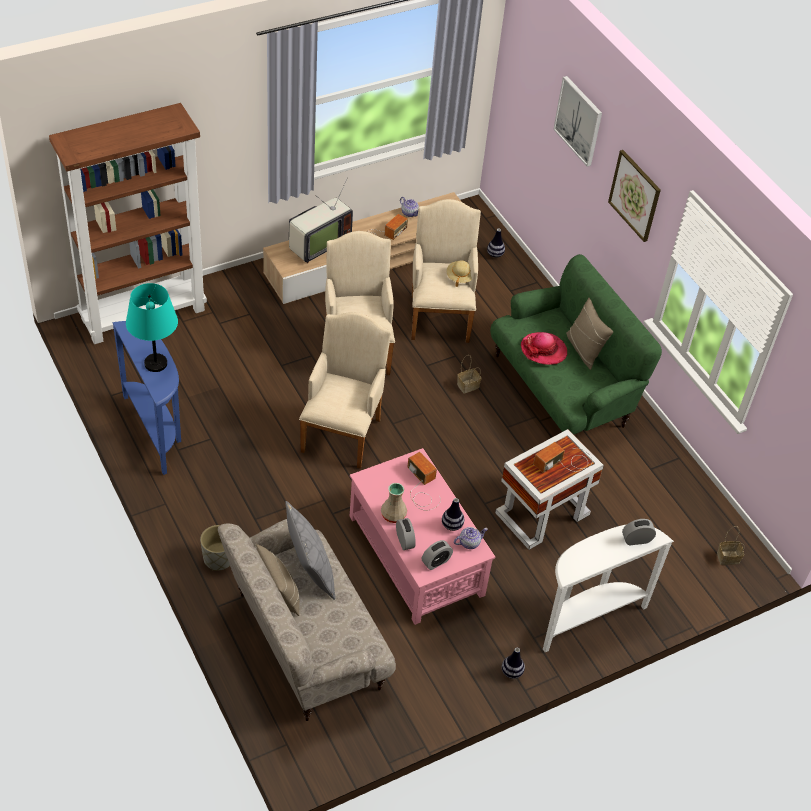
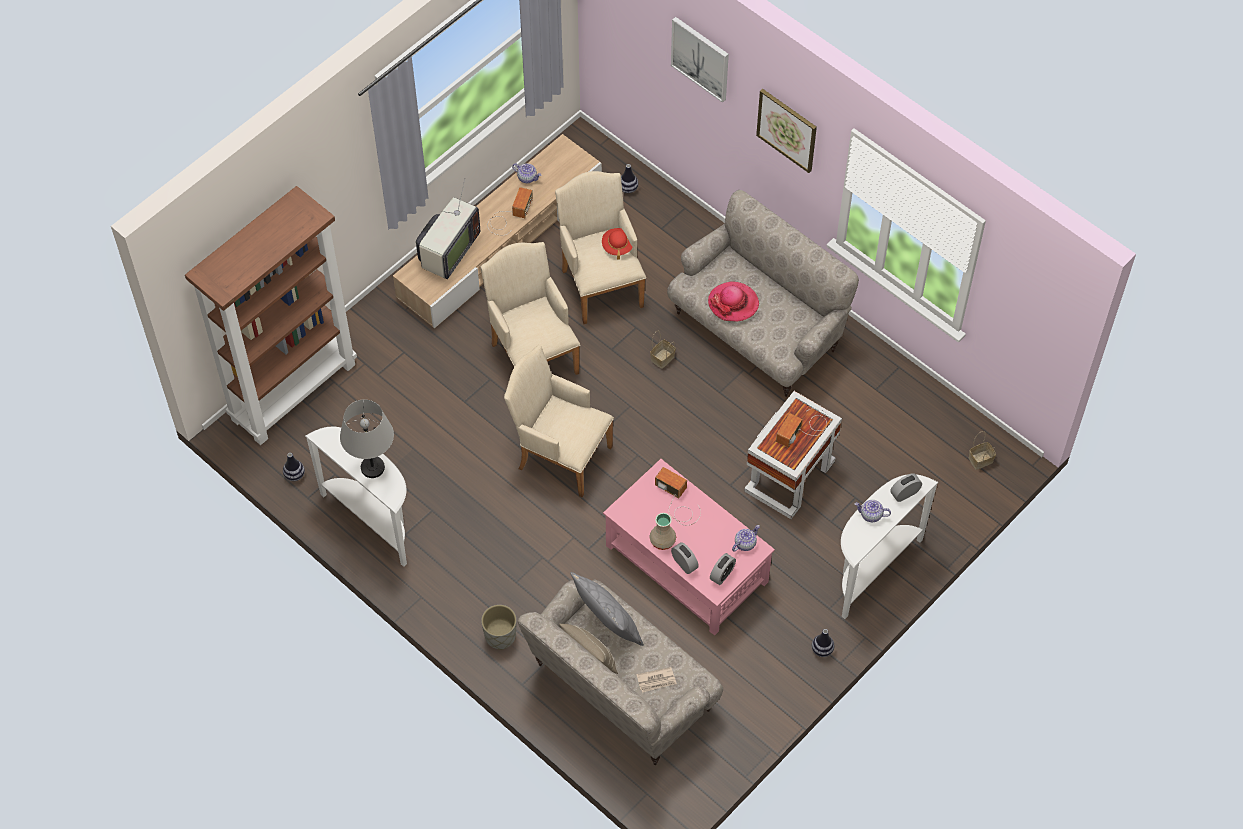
camera: 15 degrees left, 10 degrees up
(155, 364) = (372, 468): turquoise table lamp -> grey table lamp
(156, 430) = (373, 520): blue console table -> white console table
(333, 634) = (656, 680): none -> newspaper
(343, 431) = (559, 454): beige armchair -> beige armchair turned 60 degrees counterclockwise
(452, 525) = (721, 531): vase -> vase (294, 475)
(460, 277) = (617, 246): beige hat -> red hat
(562, 389) = (757, 329): green sofa -> beige sofa
(584, 350) = (773, 288): beige pillow -> none
(595, 548) = (871, 515): none -> teapot

